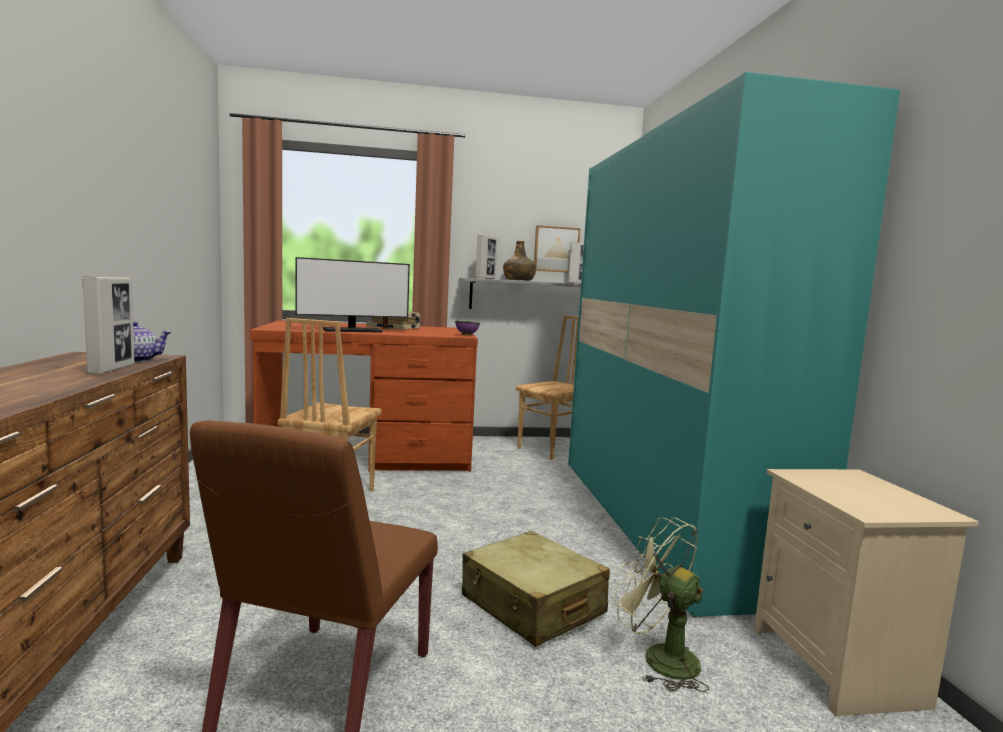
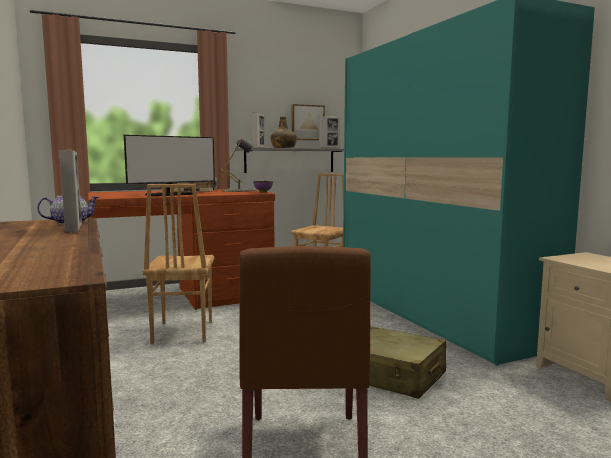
camera: 15 degrees left, 0 degrees up
(446, 330) = (239, 190): none -> grey table lamp
(659, 658) = (495, 391): green fan -> none

